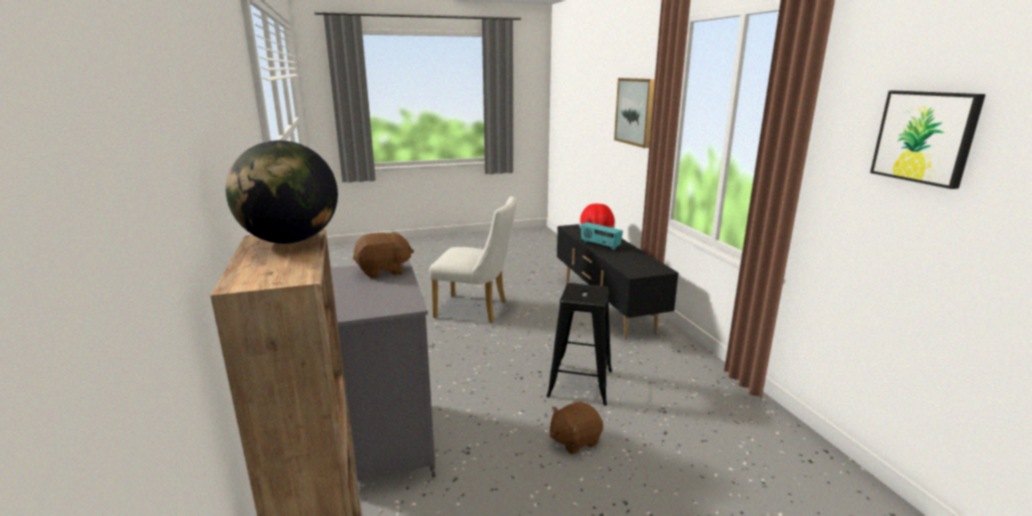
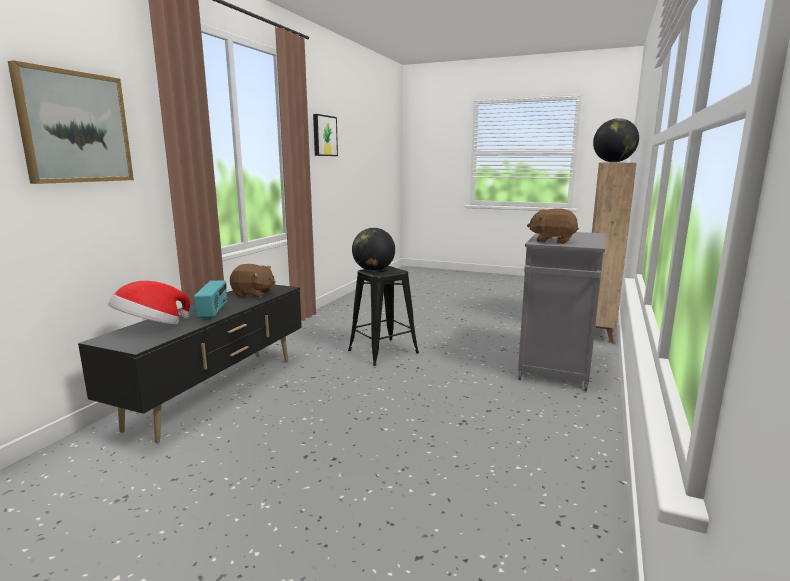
camera: 140 degrees left, 5 degrees down
(476, 309) = (349, 451): white chair -> none
(574, 440) = (436, 335): brown plush toy -> brown plush toy (253, 294)
(591, 289) = (373, 270): none -> globe

